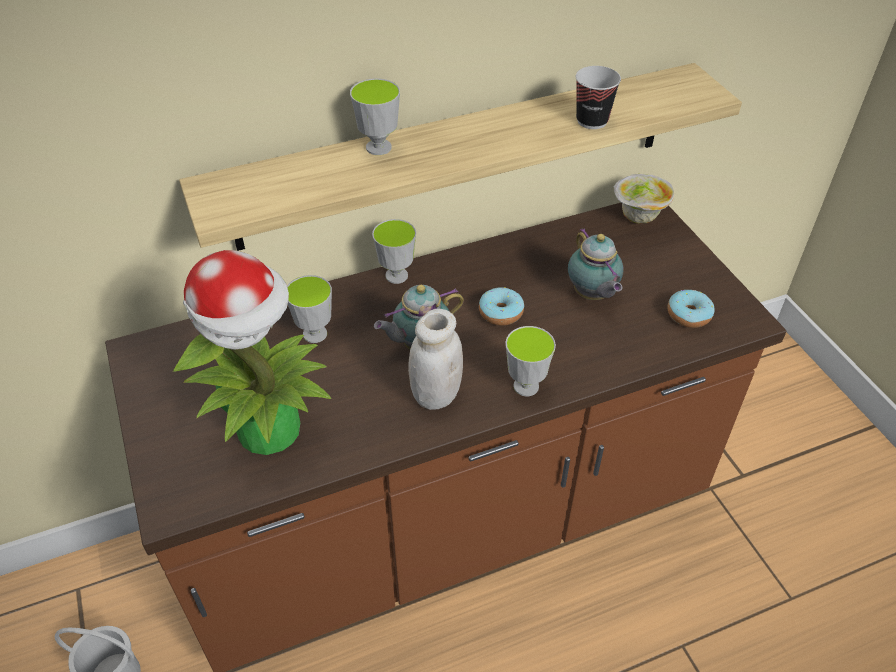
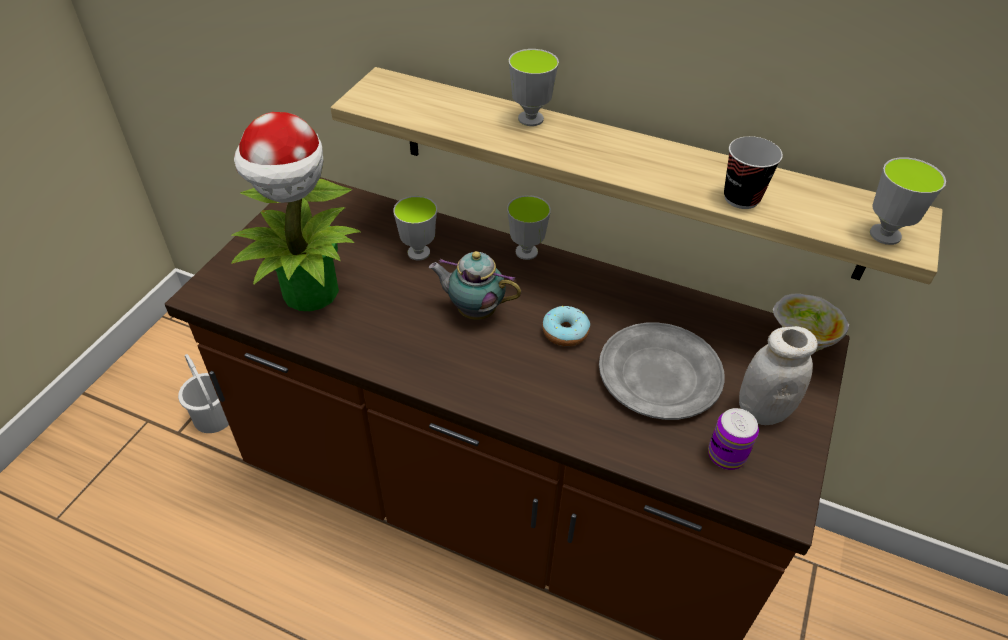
camera: 45 degrees right, 0 degrees up
(436, 395) = (436, 353): white jar -> white jar (762, 410)
(526, 386) = (506, 399): cup -> cup (885, 235)
(592, 295) = (659, 374): teapot -> grey plate
(689, 315) = (726, 455): donut -> can

